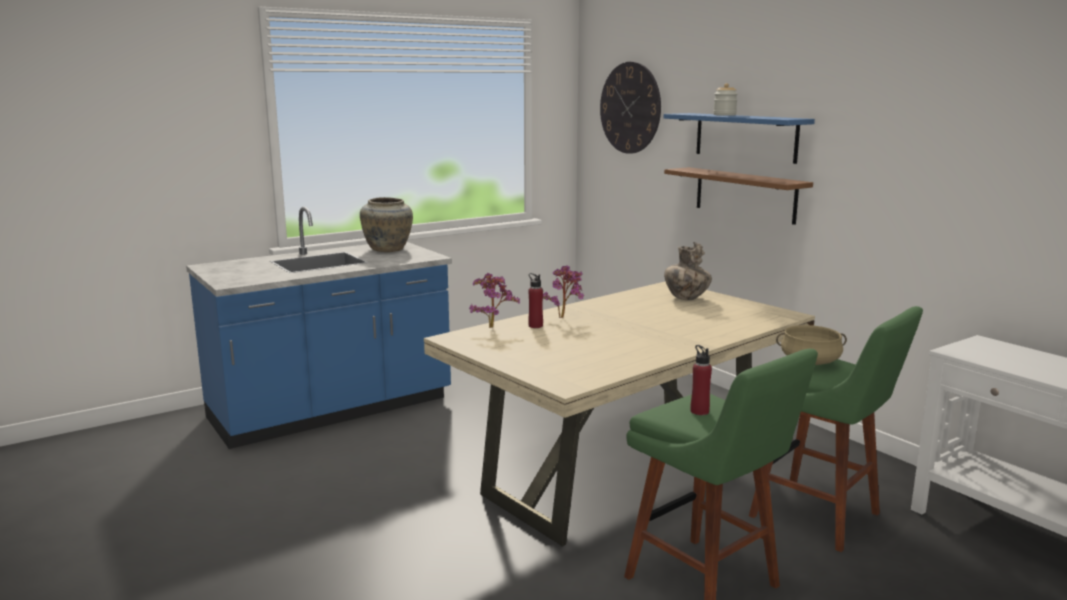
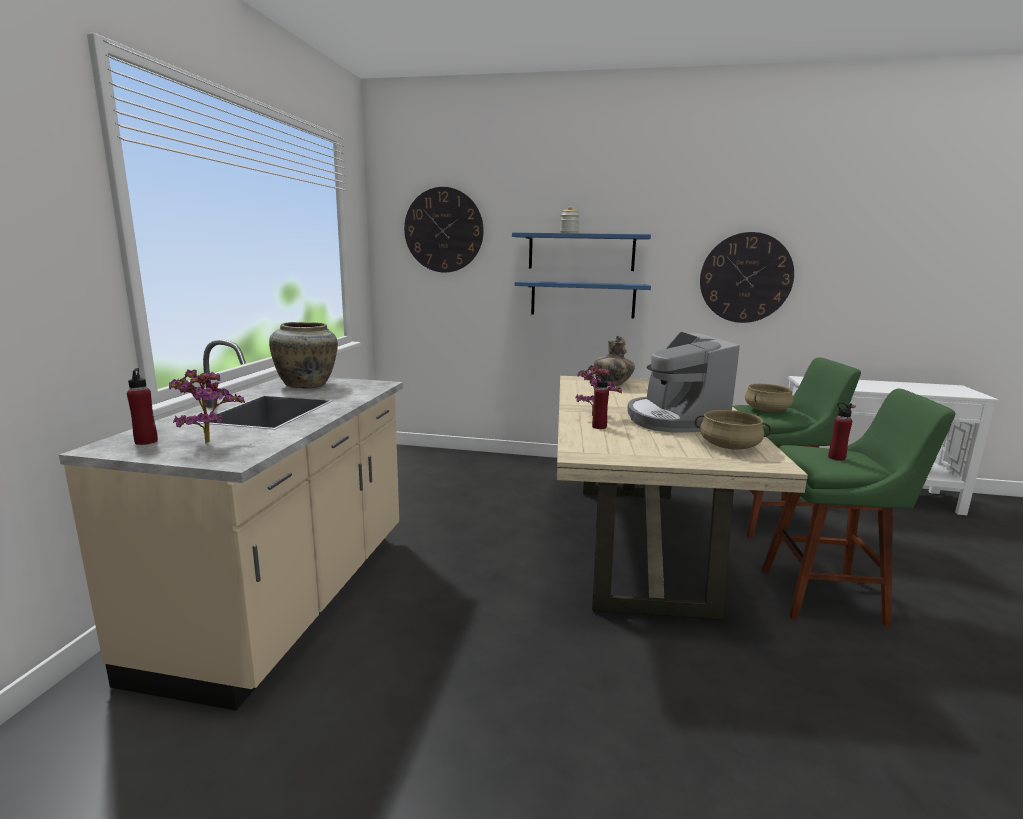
camera: 45 degrees left, 0 degrees up
(226, 266) = (146, 441): none -> red bottle
(332, 410) = (288, 598): blue counter -> beige counter
(492, 326) = (573, 436): potted plant -> potted plant (207, 441)
(582, 365) = (729, 446): none -> beige cooking pot
(620, 337) = (674, 420): none -> coffee machine
(745, 194) = (582, 299): brown shelf -> blue shelf
(927, 183) = (745, 278): none -> wall clock

